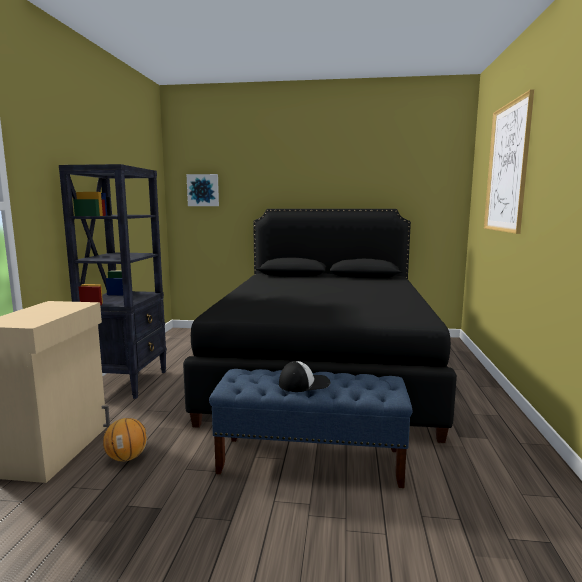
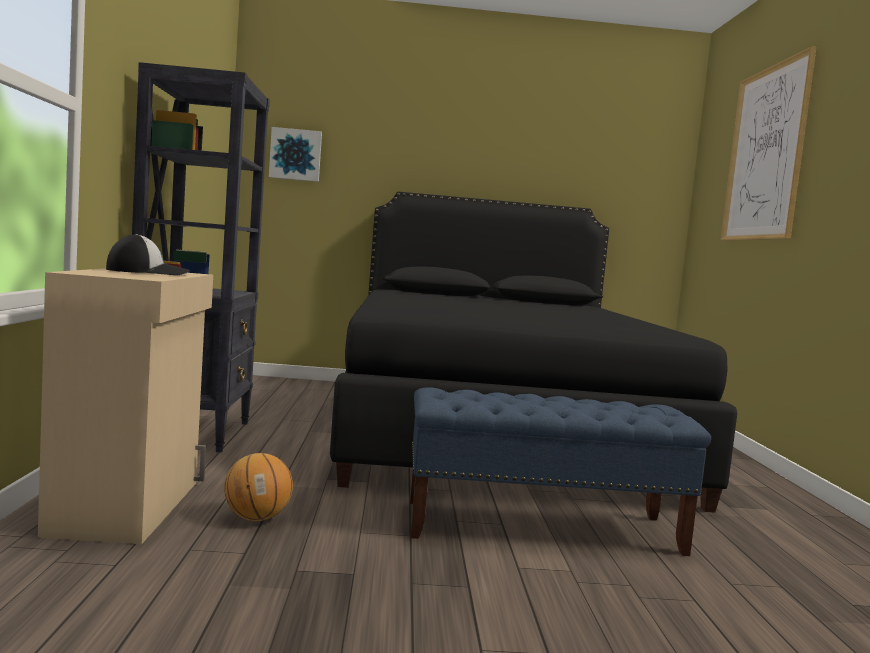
camera: 10 degrees left, 5 degrees down
(304, 383) = (548, 403): cap -> cap (148, 272)

